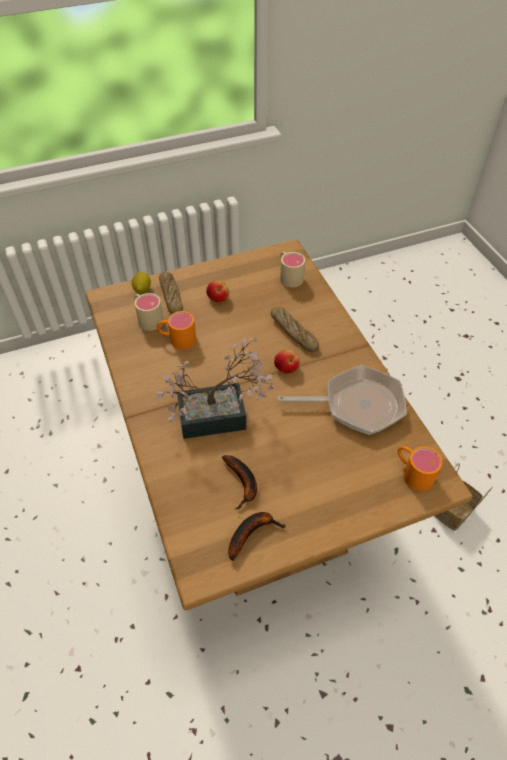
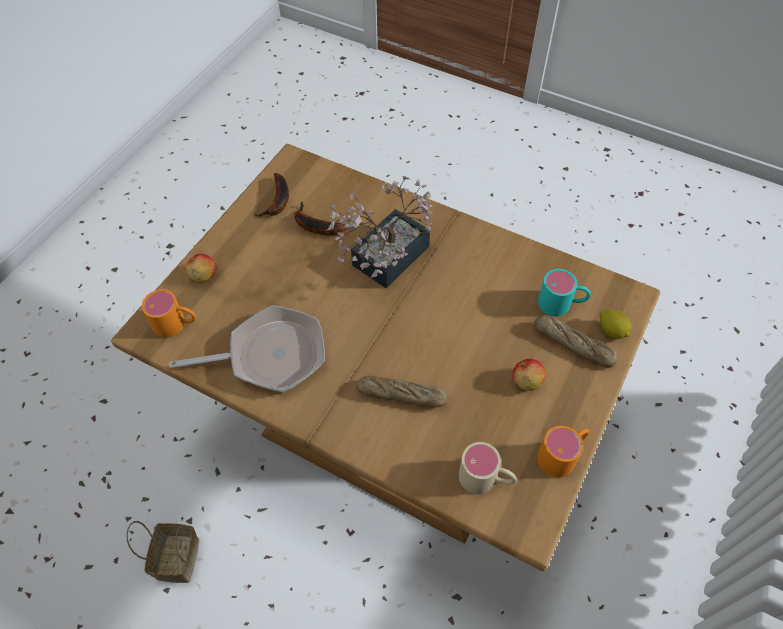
camera: 140 degrees right, 5 degrees up
(147, 318) = (561, 304): beige mug -> turquoise mug
(177, 339) = (506, 302): orange mug -> orange mug (562, 455)
(286, 367) = (371, 348): apple -> apple (203, 276)
(357, 405) = (270, 355): frying pan -> frying pan turned 150 degrees counterclockwise

